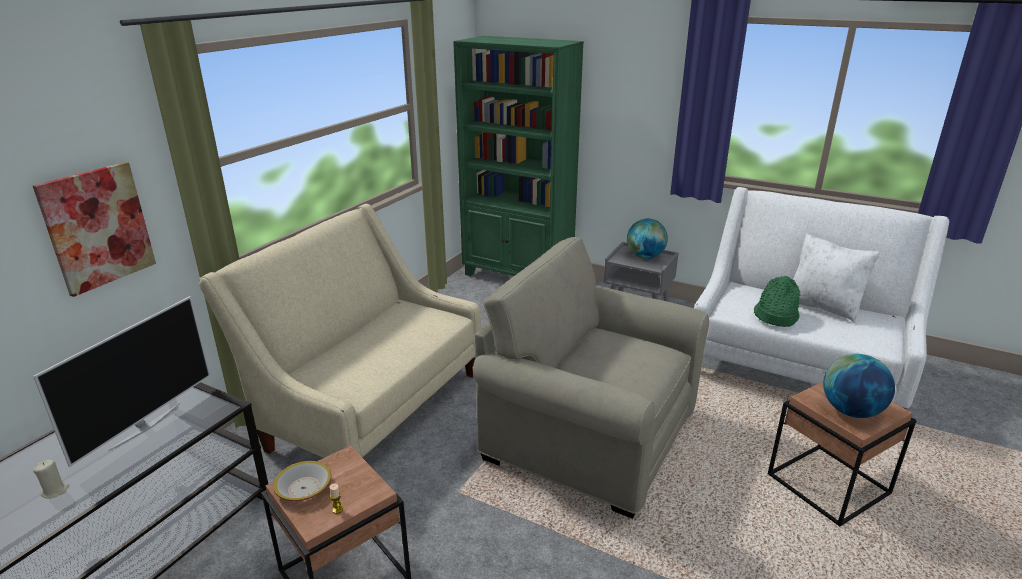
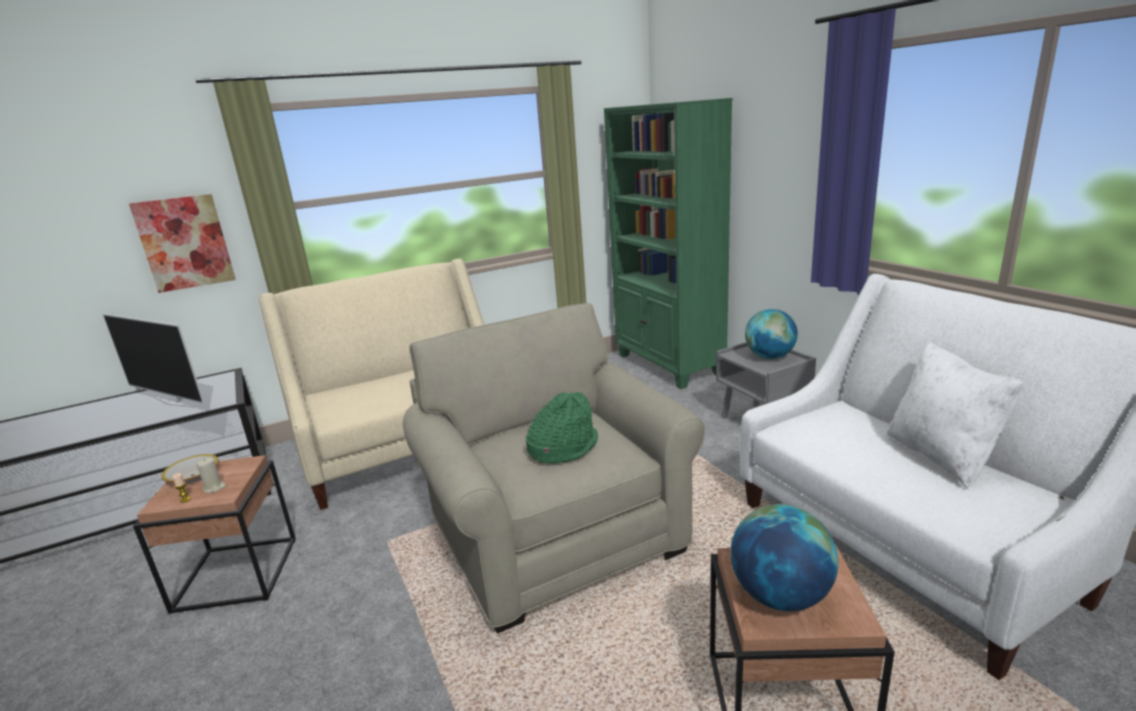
camera: 35 degrees right, 5 degrees down
(55, 491) = (79, 427): beige candle -> beige candle (214, 488)
(145, 426) = (174, 401): television -> television turned 60 degrees clockwise
(775, 316) = (845, 451): green hat -> green hat (562, 447)

